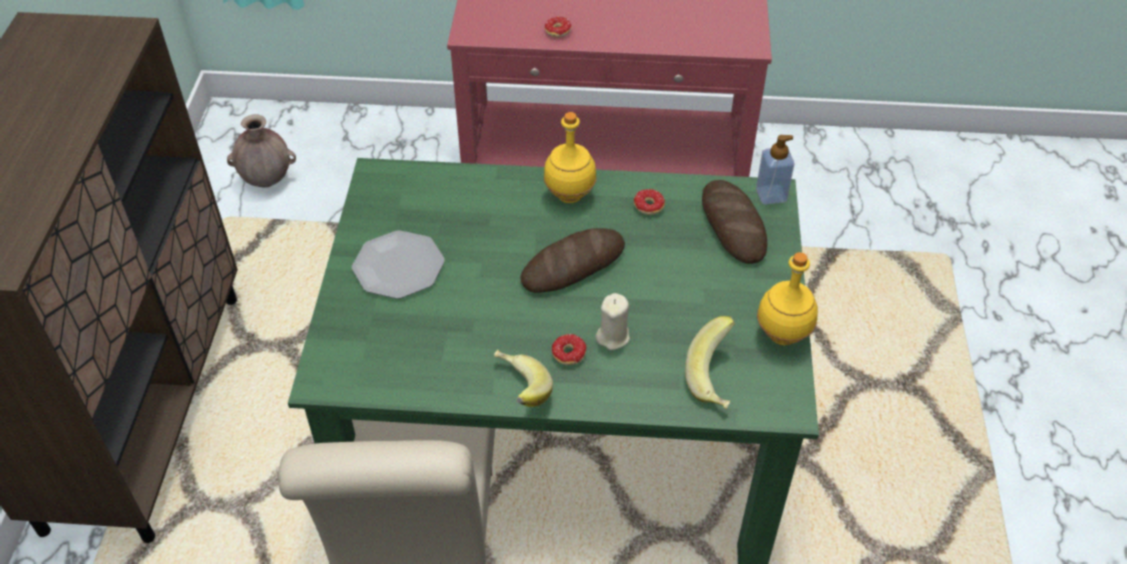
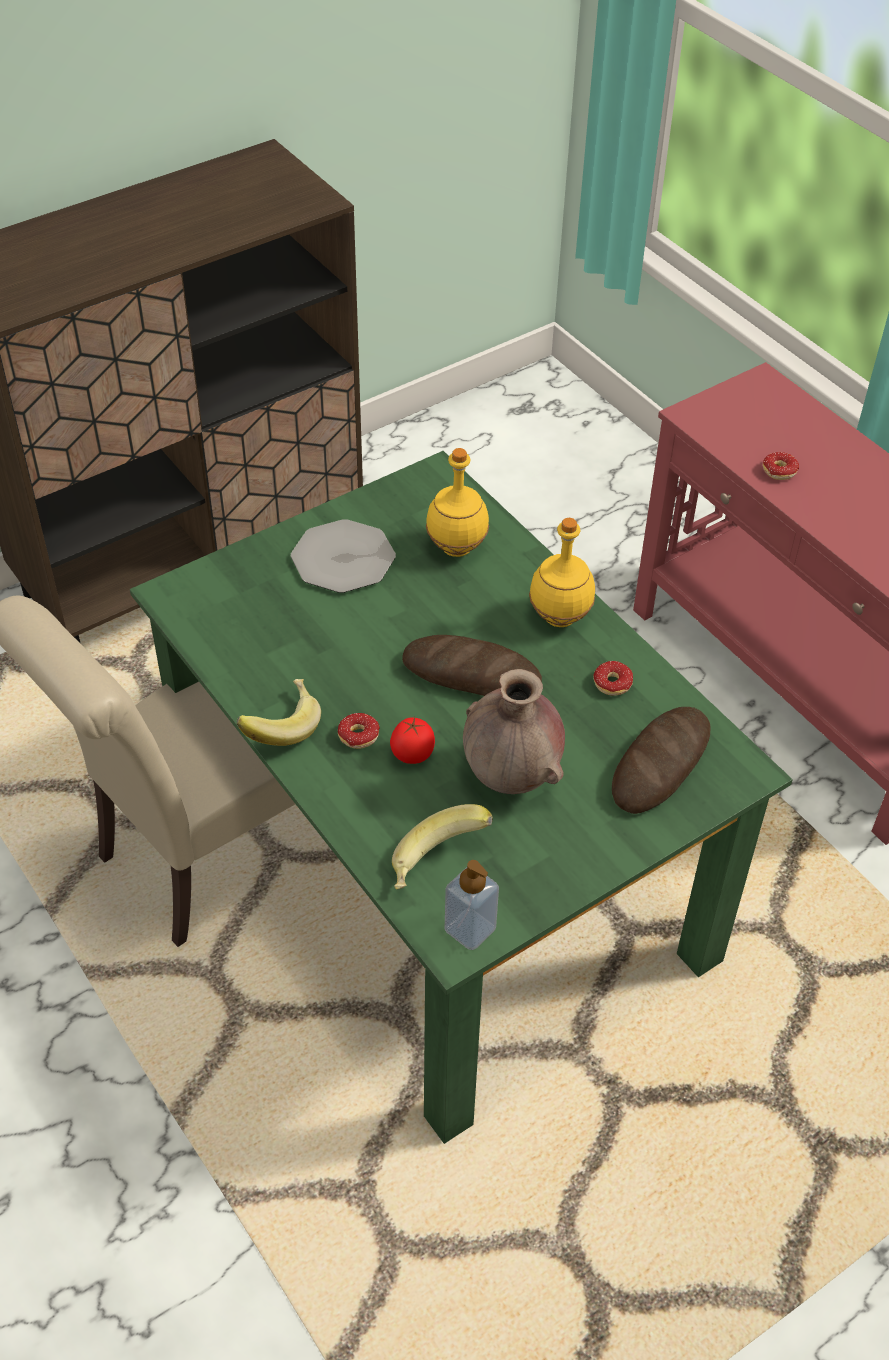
camera: 50 degrees right, 0 degrees up
(267, 181) = (501, 459): brown vase -> brown vase (511, 777)
(613, 336) = (412, 755): beige candle -> tomato
(771, 195) = (742, 771): soap dispenser -> soap dispenser (470, 929)
(783, 335) = (550, 889): yellow bottle -> yellow bottle (457, 548)

